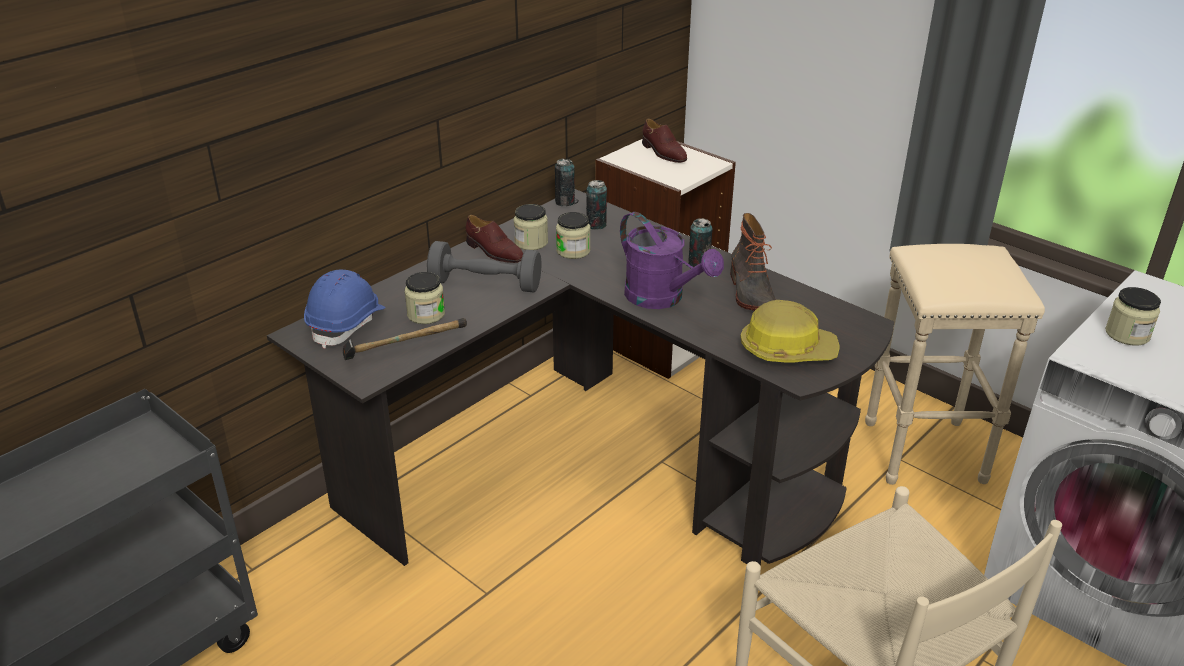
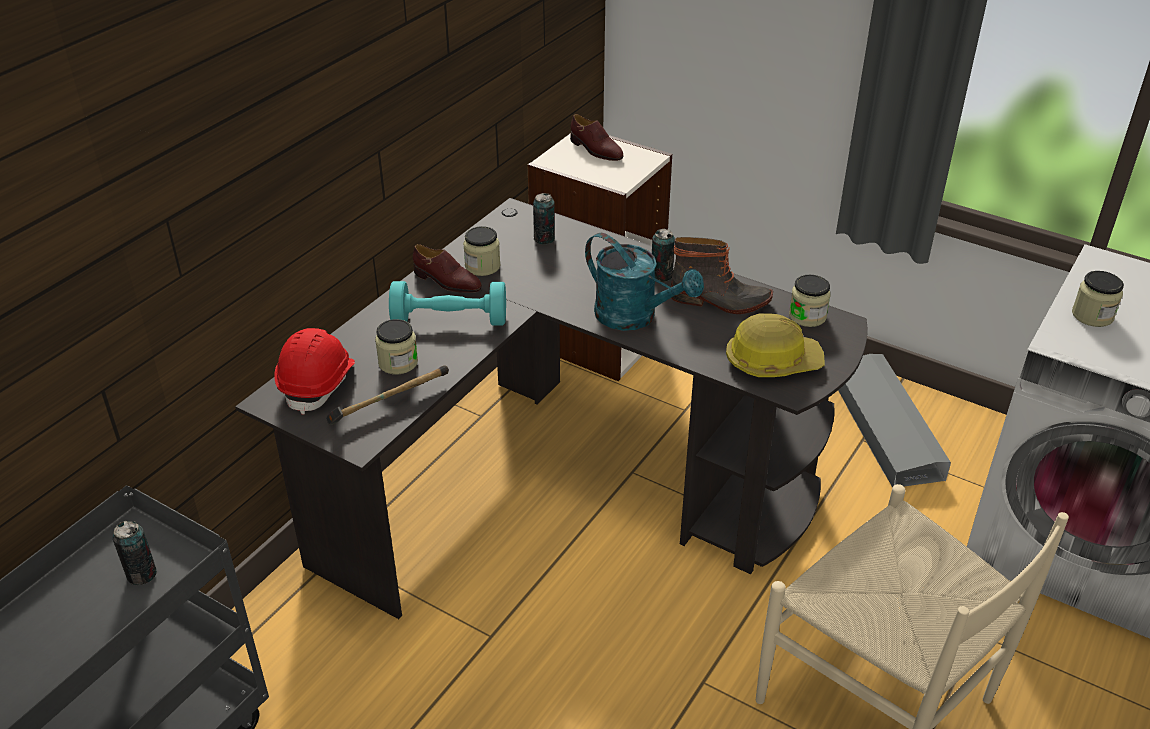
camera: 10 degrees left, 5 degrees up
(347, 324) = (318, 383): blue hard hat -> red hard hat
(485, 284) = (449, 321): grey dumbbell -> turquoise dumbbell
(565, 202) = (504, 215): can -> can (142, 574)
(573, 251) = (529, 272): jar -> jar (807, 316)
(662, 298) = (635, 317): purple watering can -> turquoise watering can
(750, 292) = (720, 301): boot -> boot turned 60 degrees counterclockwise
(926, 449) = (885, 427): beige stool -> grey storage box

